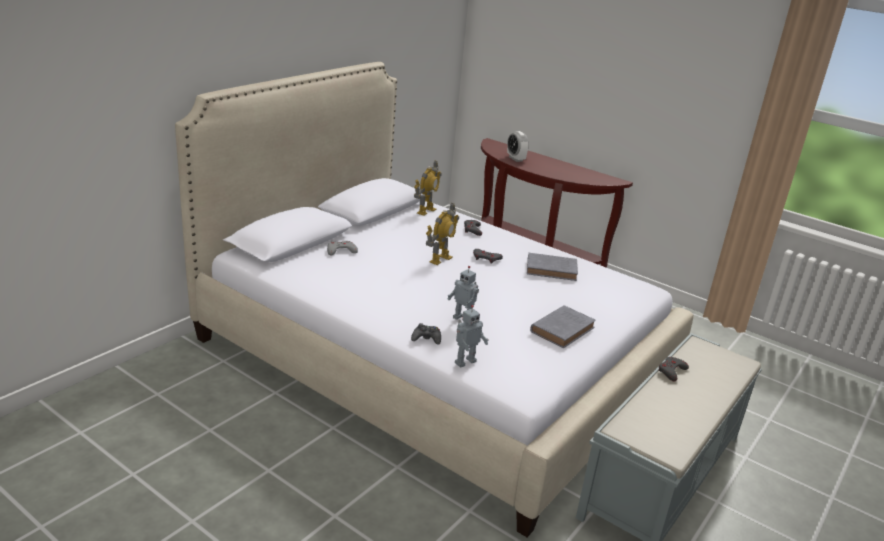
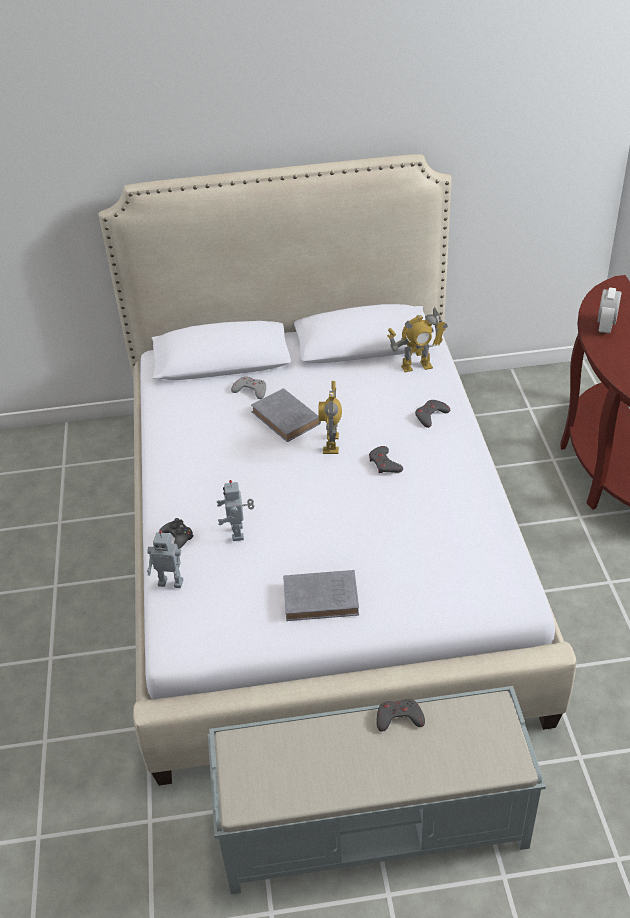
camera: 50 degrees right, 15 degrees up
(440, 259) = (332, 443): toy robot -> toy robot turned 105 degrees clockwise
(553, 270) = (438, 515): grey book -> grey book (287, 419)

